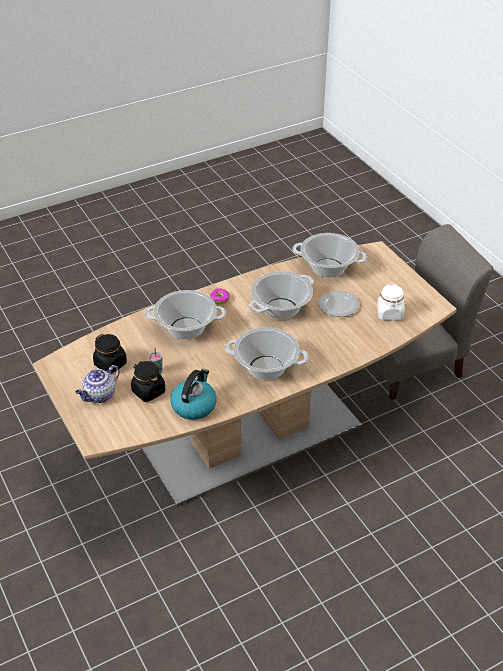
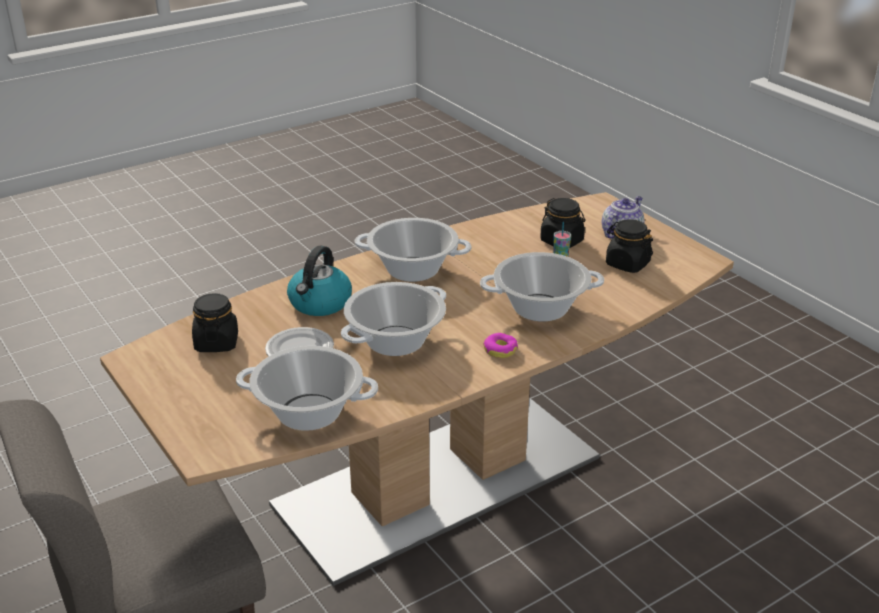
camera: 175 degrees right, 10 degrees down
(194, 405) = (499, 232): kettle -> kettle (320, 303)
(389, 314) = (216, 343): white jar -> black jar

